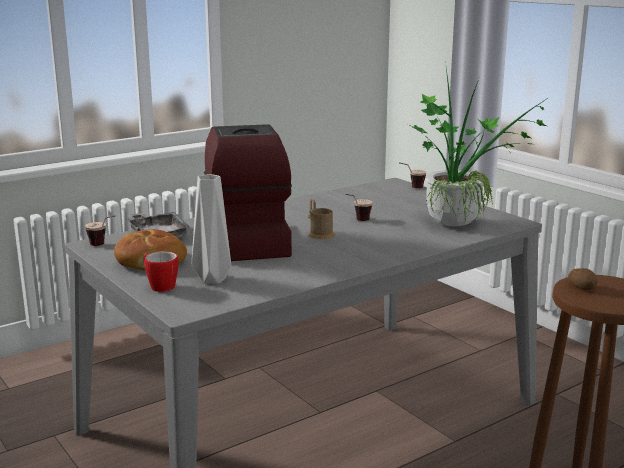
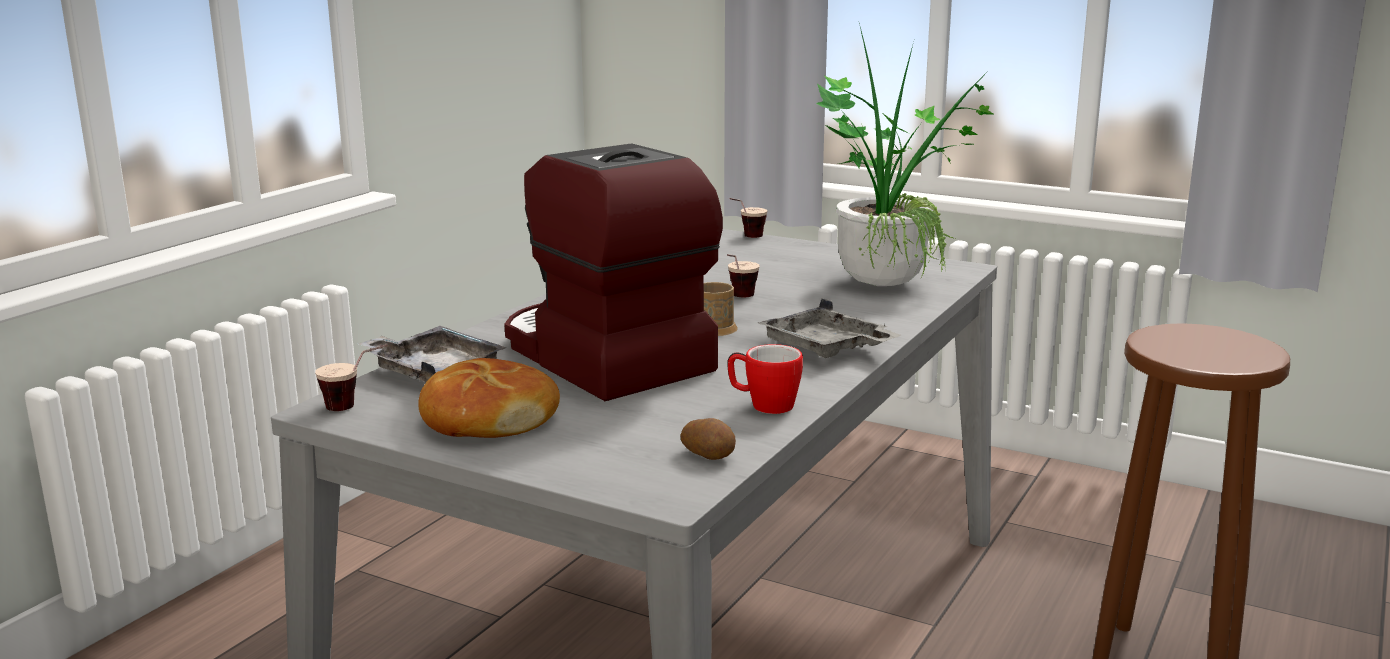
camera: 25 degrees left, 0 degrees up
(159, 286) = (565, 459): mug -> mug (763, 405)
(212, 279) = (639, 430): grey vase -> none
(365, 255) = (826, 348): none -> grey tray
(582, 287) = (1171, 345): potato -> potato (709, 454)

